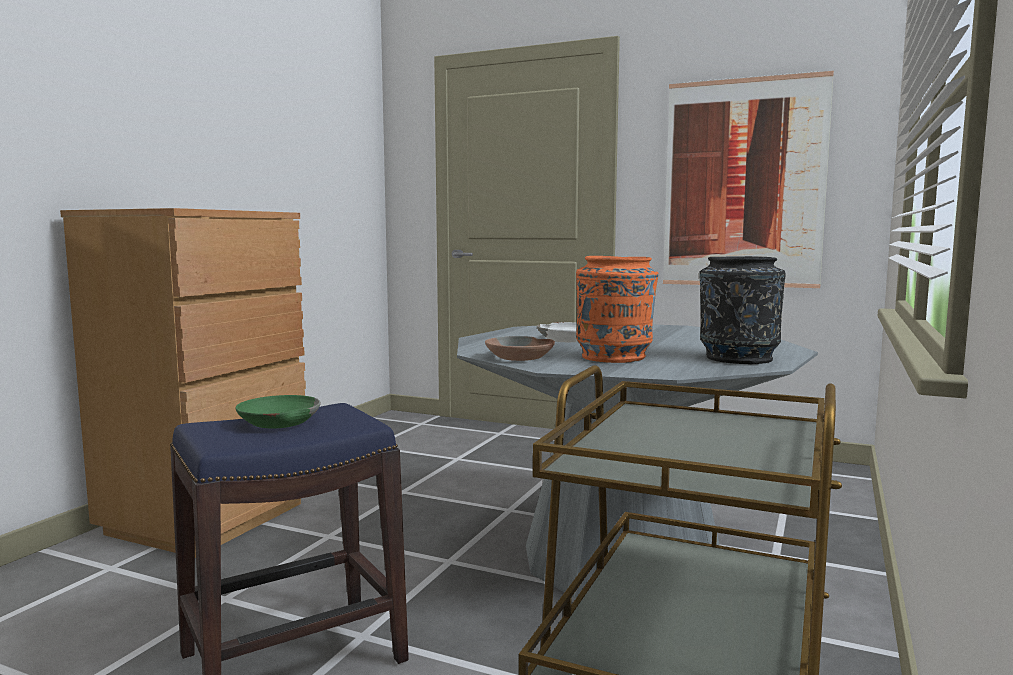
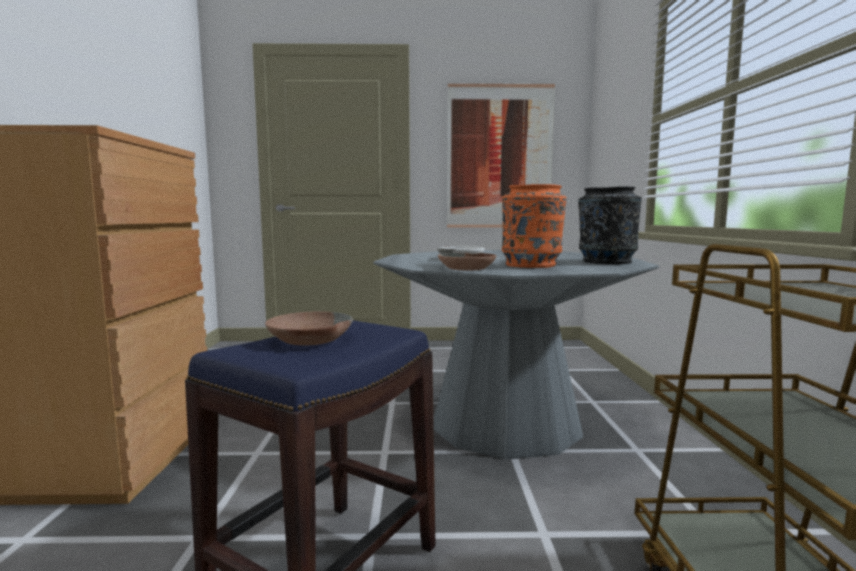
camera: 25 degrees left, 0 degrees up
(277, 422) = (308, 339): green bowl -> brown bowl

